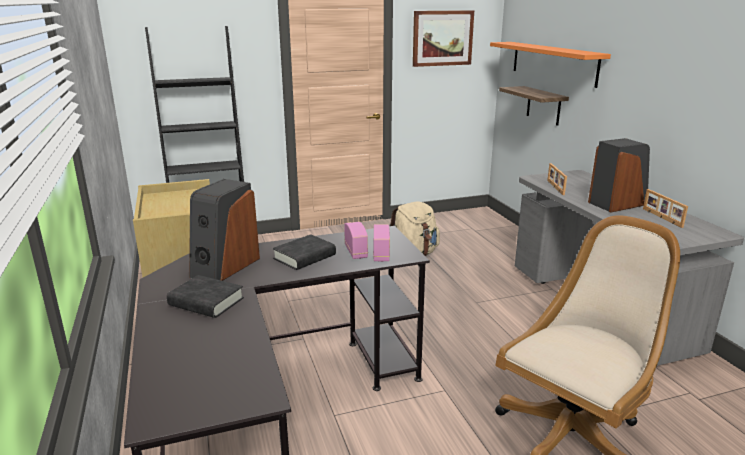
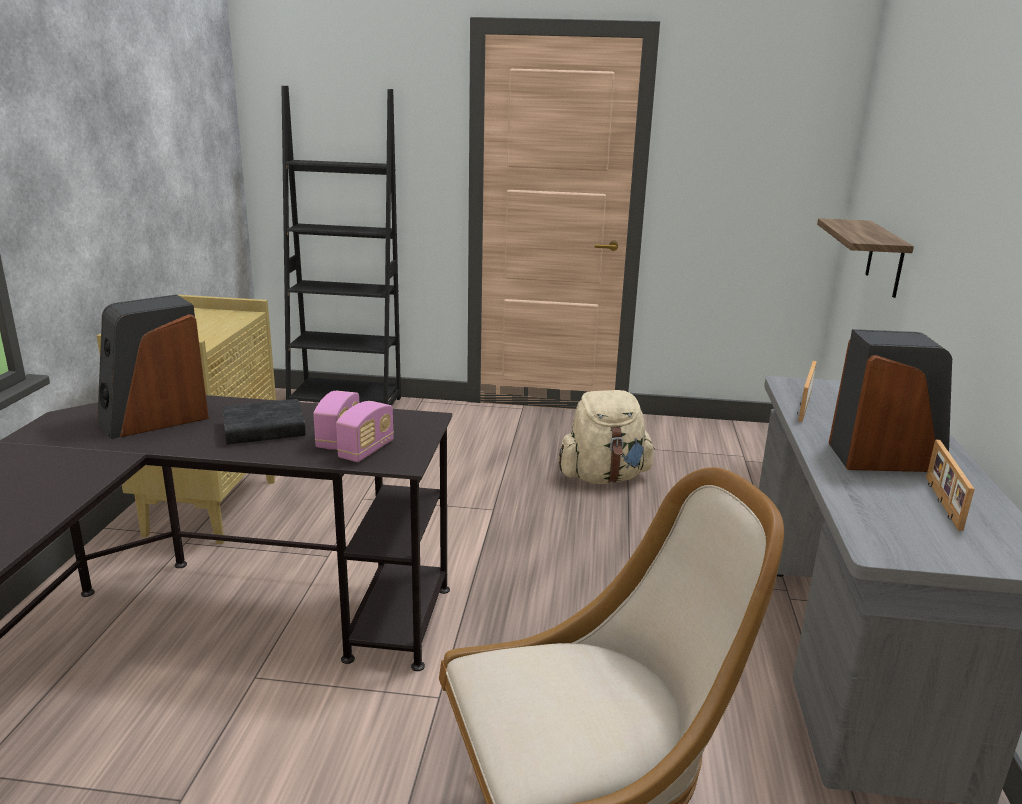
camera: 25 degrees right, 0 degrees up
(206, 302) = (64, 459): black book -> none
(442, 38) = (743, 127): picture -> none
(553, 62) = (906, 180): orange shelf -> none

